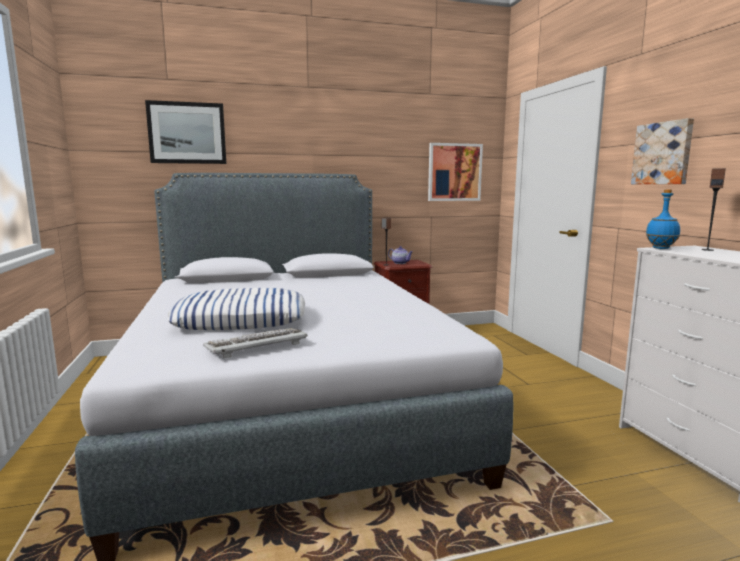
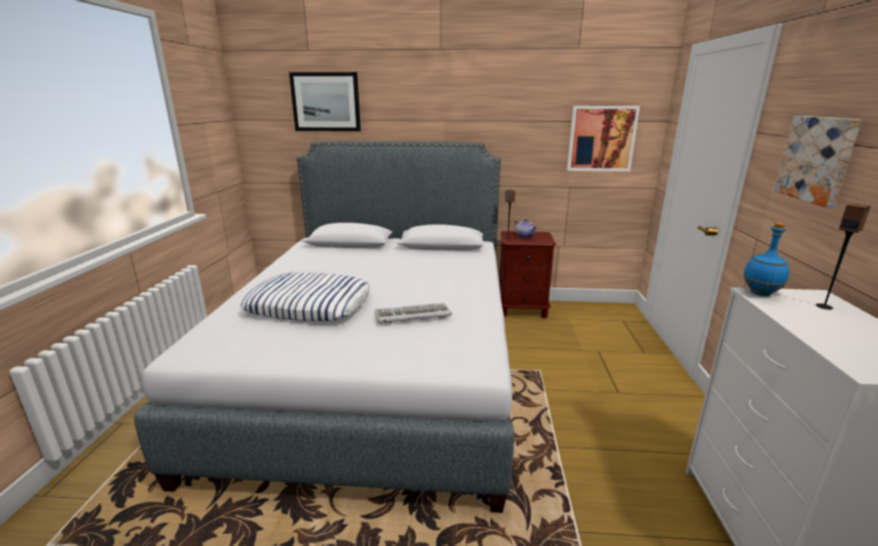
camera: 20 degrees right, 10 degrees up
(256, 345) = (289, 344): keyboard -> keyboard (412, 316)

